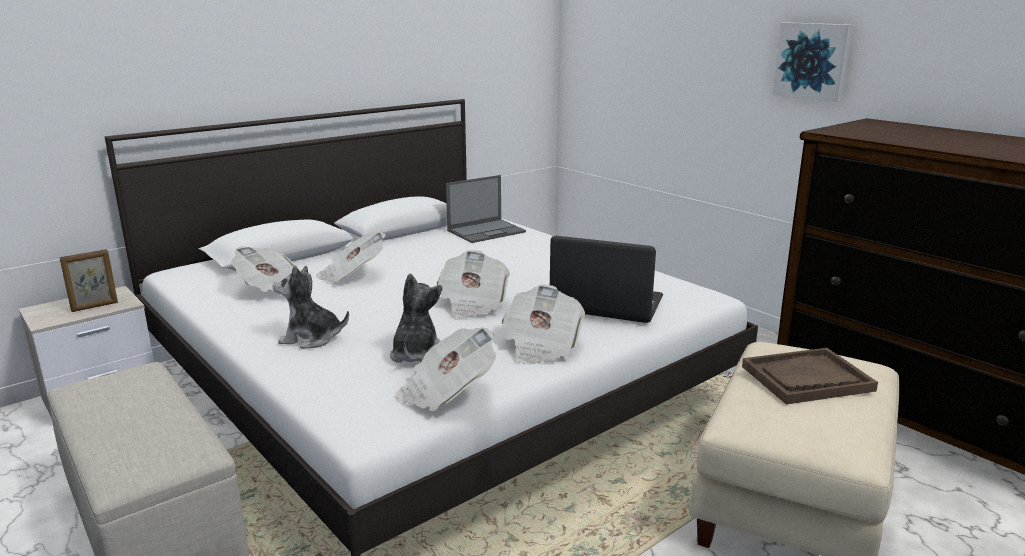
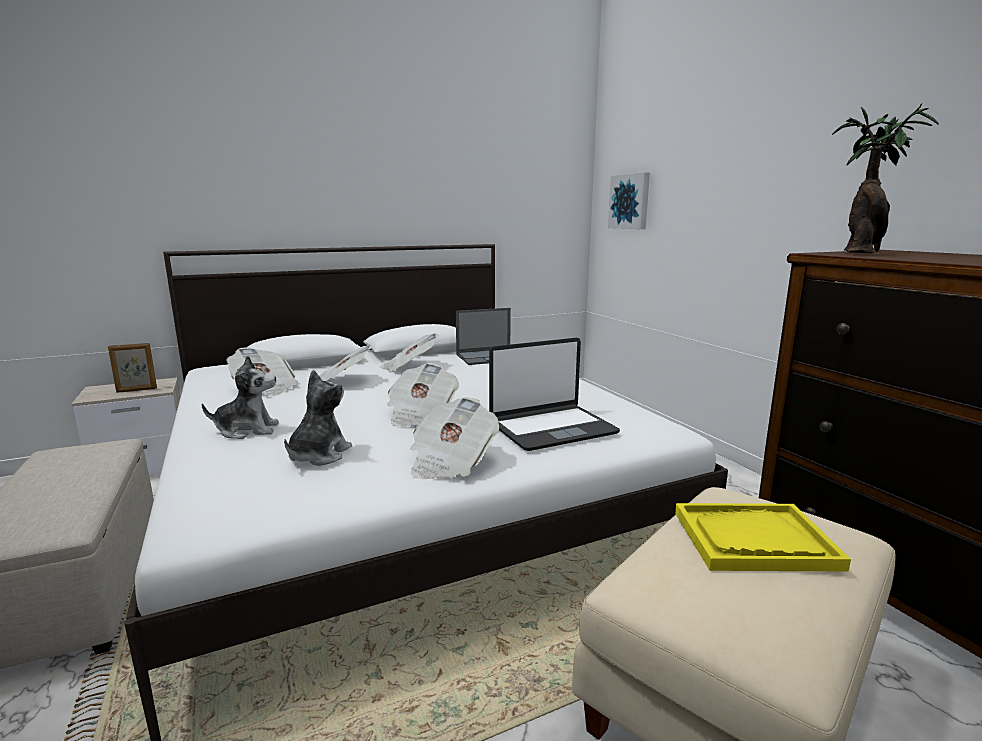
camera: 15 degrees right, 5 degrees down
(311, 338) = (247, 430): plush toy -> plush toy turned 150 degrees clockwise
(446, 392) = (309, 497): newspaper -> newspaper (409, 367)
(606, 305) = (551, 428): laptop -> laptop turned 120 degrees clockwise
(806, 379) = (753, 540): brown tray -> yellow tray
(813, 61) = (823, 193): picture -> picture (630, 201)
(857, 130) = (861, 253): none -> potted plant

